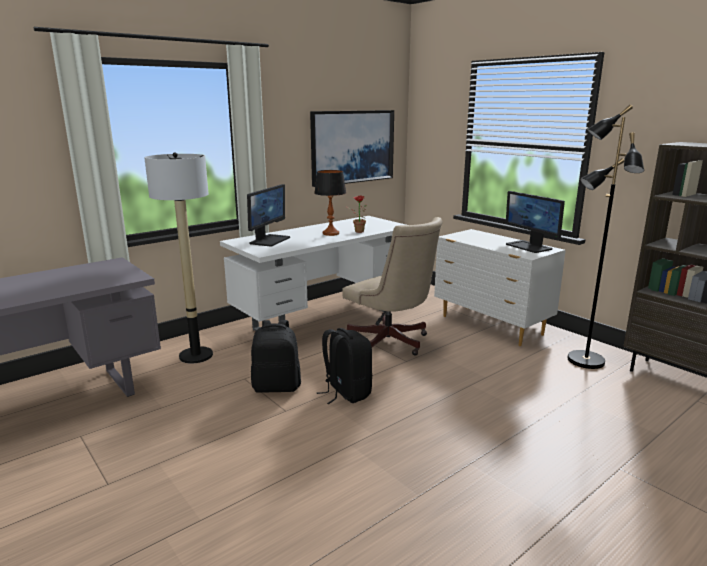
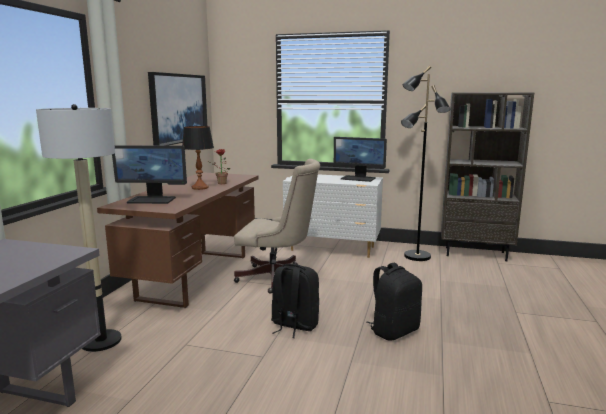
camera: 35 degrees left, 5 degrees down
(269, 240) = (152, 200): monitor -> monitor turned 105 degrees clockwise
(277, 387) = (227, 340): black backpack -> black backpack (394, 331)
(324, 320) = (195, 276): white desk -> brown desk

